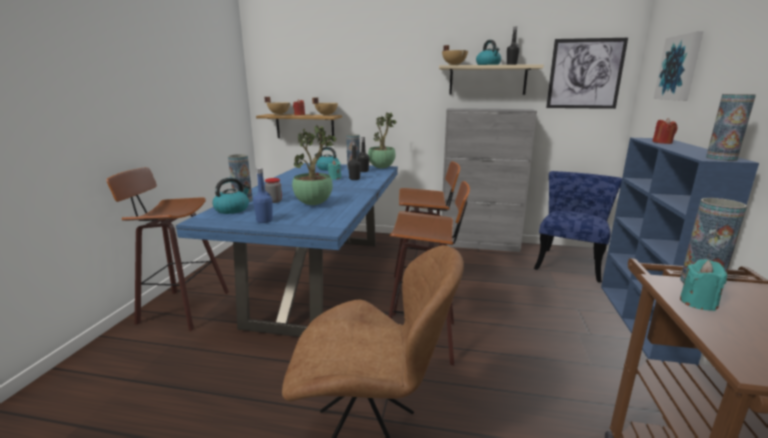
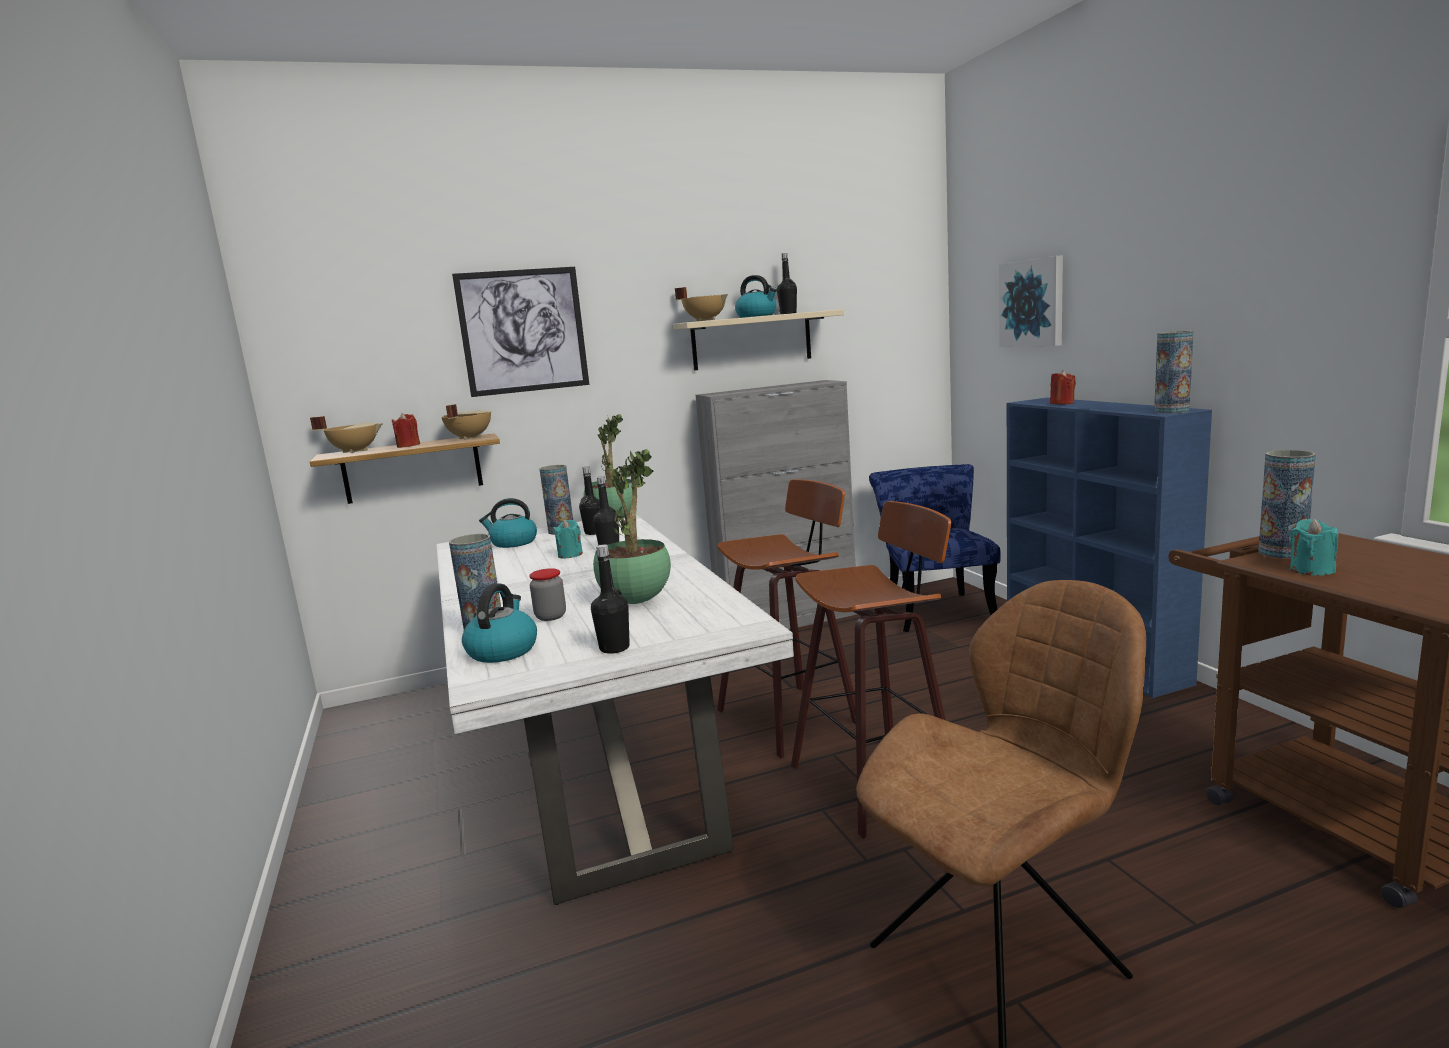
camera: 30 degrees left, 5 degrees down
(181, 308) = (364, 926): stool -> none
(264, 221) = (614, 648): blue bottle -> black bottle
(321, 279) = (598, 762): blue dining table -> white dining table
(585, 74) = (886, 319): picture -> picture (523, 331)

